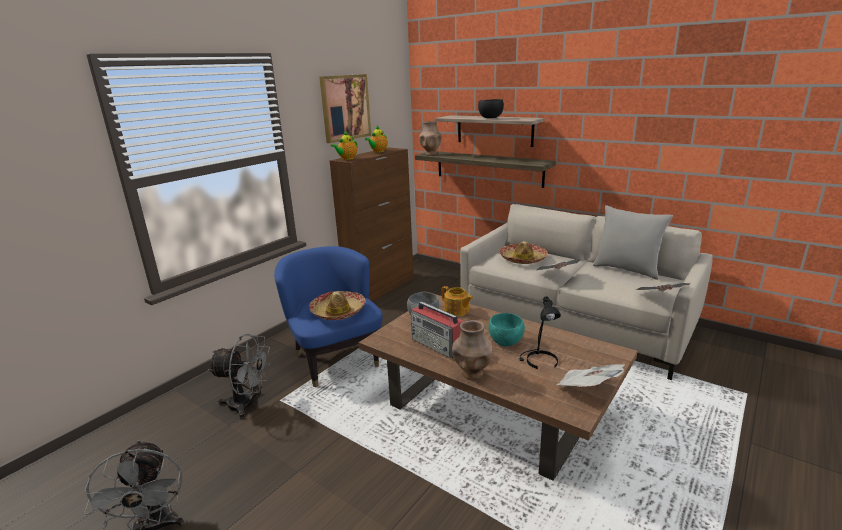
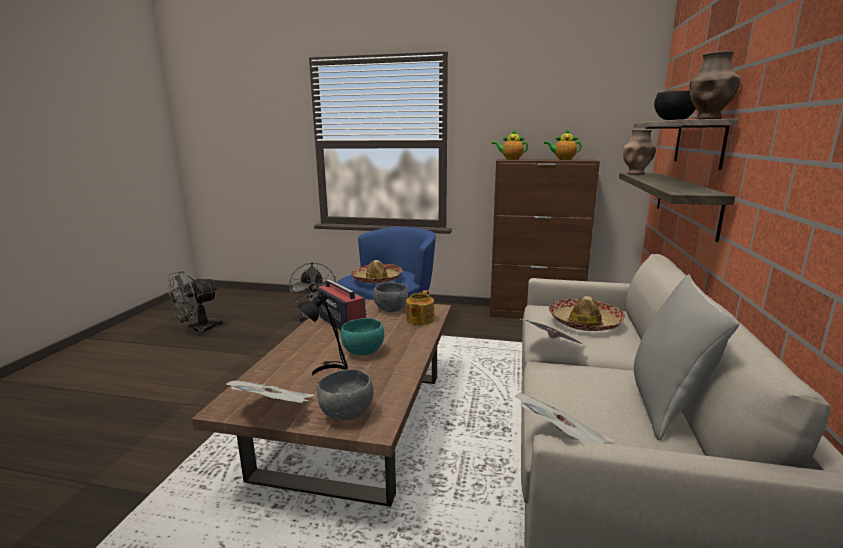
camera: 65 degrees right, 5 degrees down
(345, 107) = (534, 107): picture -> none
(438, 345) = (342, 324): radio -> radio turned 120 degrees clockwise
(472, 374) = (292, 345): brown vase -> brown vase (707, 119)
(600, 360) = (347, 415): none -> grey bowl

